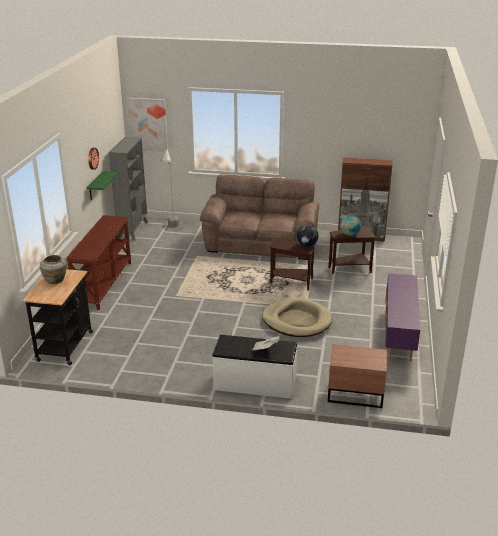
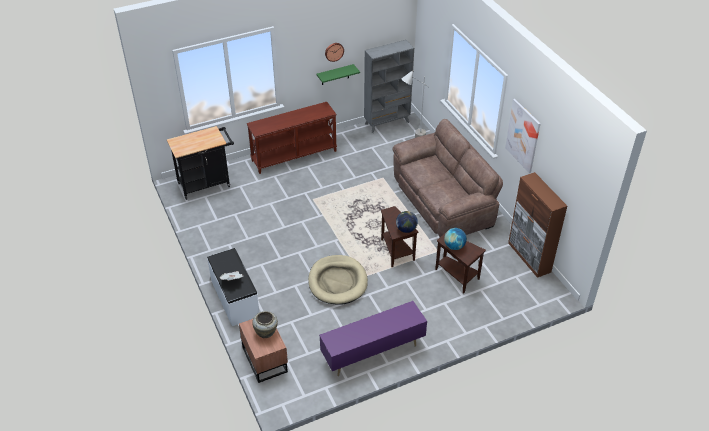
camera: 55 degrees right, 15 degrees up
(55, 280) = (201, 138): beige vase -> beige vase (266, 333)
(148, 124) = (427, 38): picture -> picture (523, 135)

